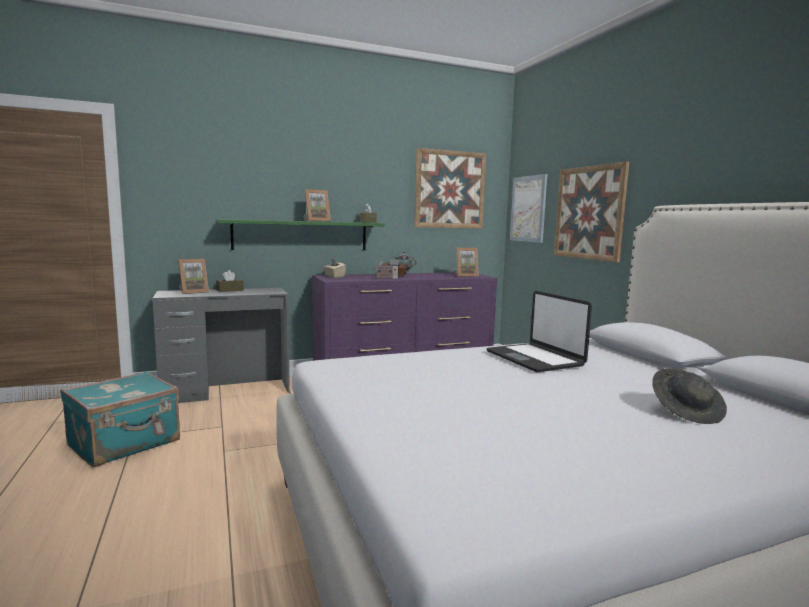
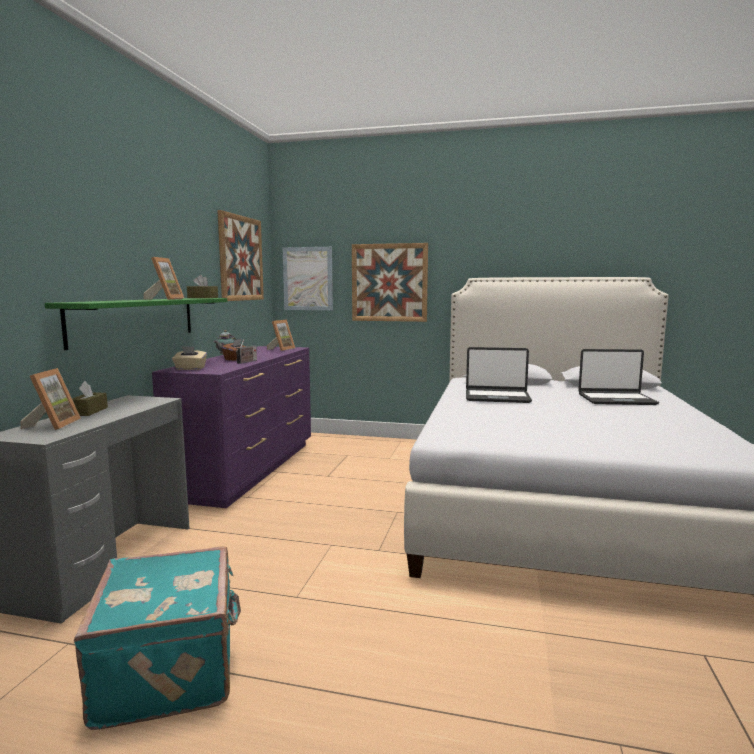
camera: 55 degrees left, 0 degrees up
(687, 411) = (616, 399): grey hat -> laptop

